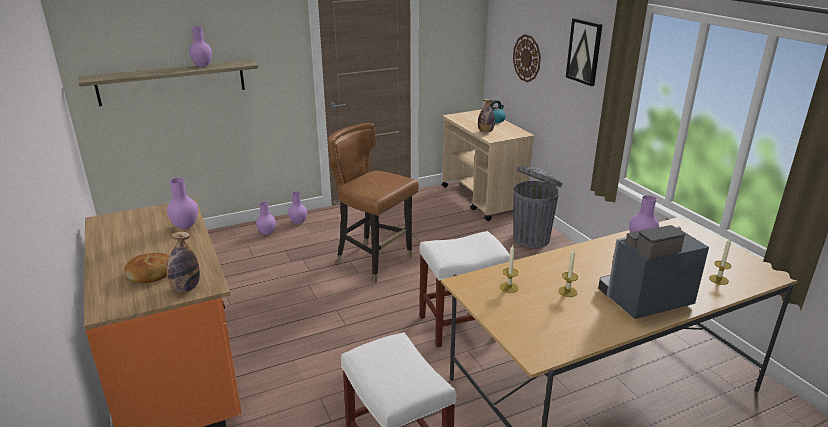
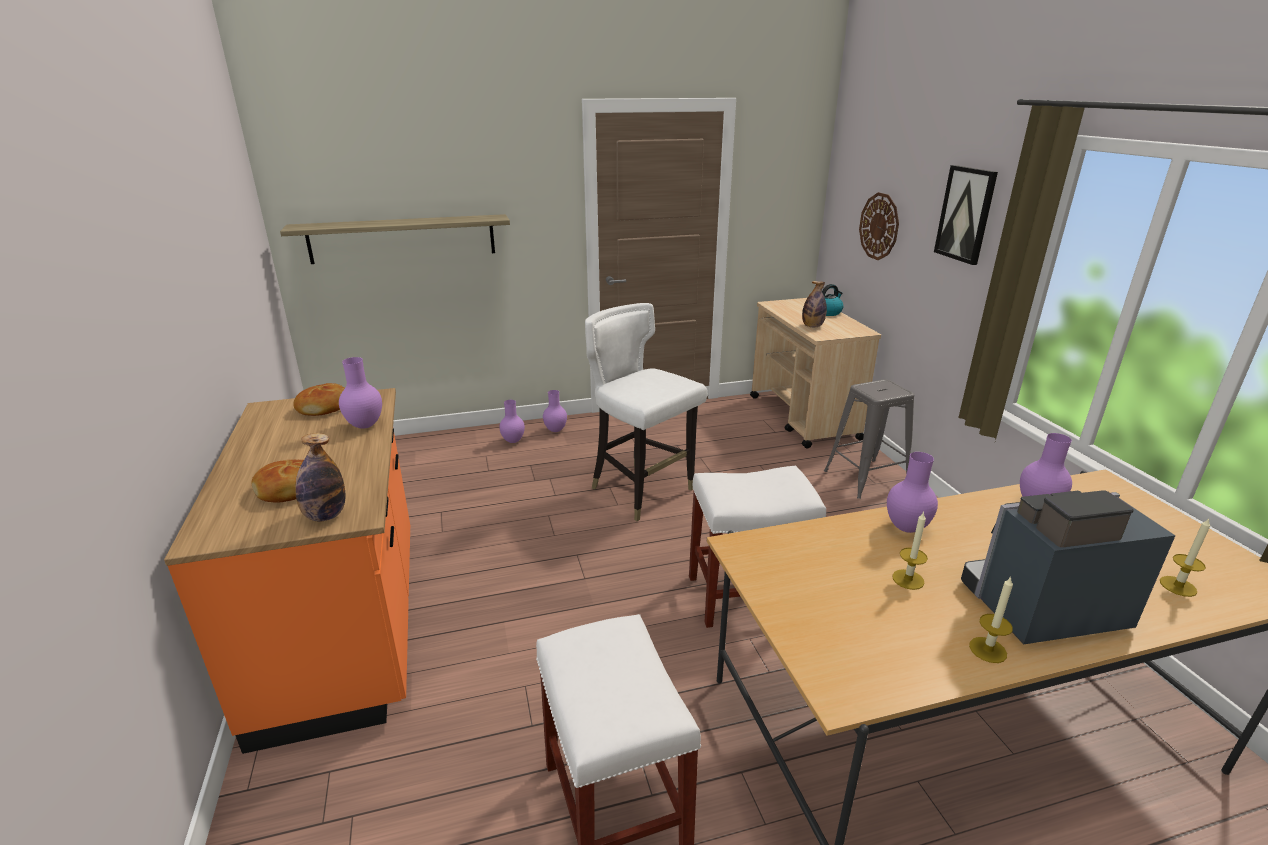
camera: 10 degrees right, 0 degrees up
(148, 216) = (325, 407): none -> bread
(203, 66) = (441, 219): purple vase -> purple vase (907, 528)
(374, 262) = (642, 491): brown chair -> white chair
(509, 287) = (812, 561): candle -> candle (988, 650)
(532, 238) = (866, 478): grey trash can -> grey stool

